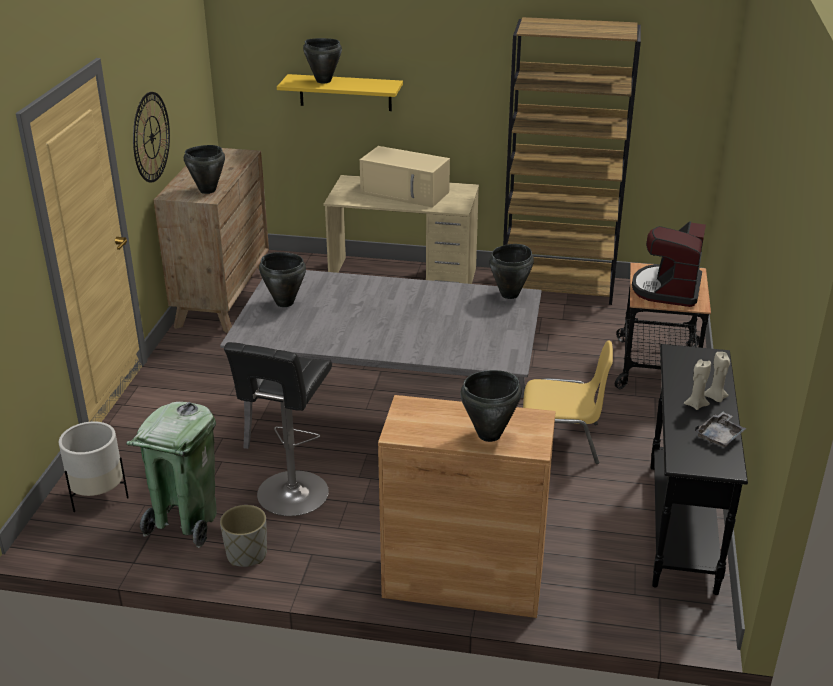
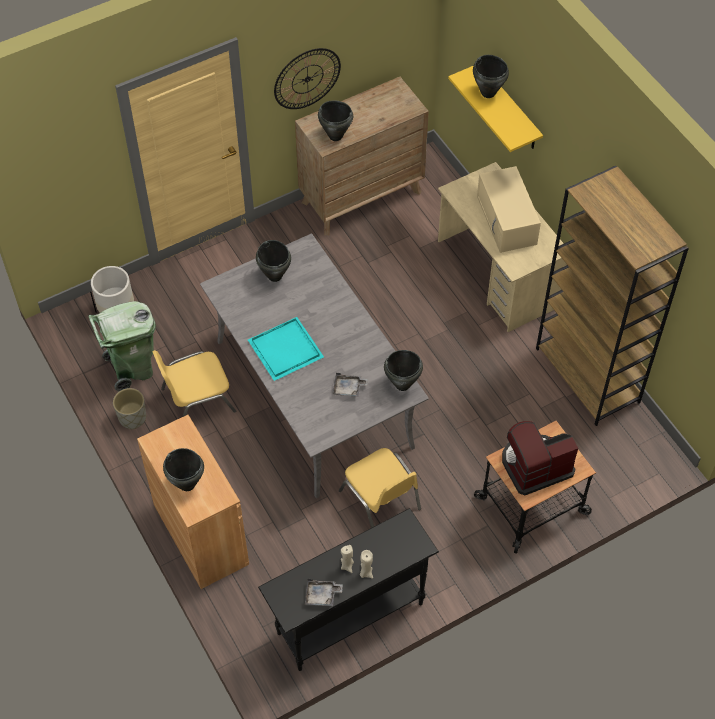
camera: 50 degrees right, 25 degrees up
(291, 496) = (196, 399): black stool -> yellow chair
(380, 334) = (285, 351): none -> turquoise tray
(475, 321) = (348, 388): none -> grey tray

